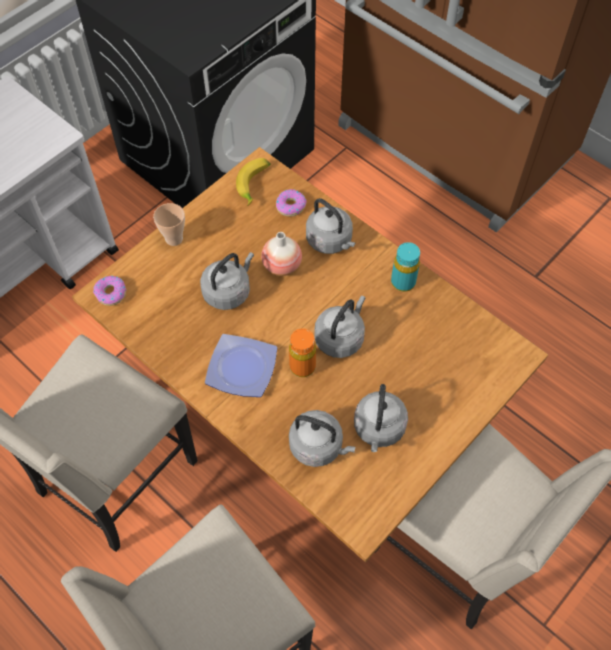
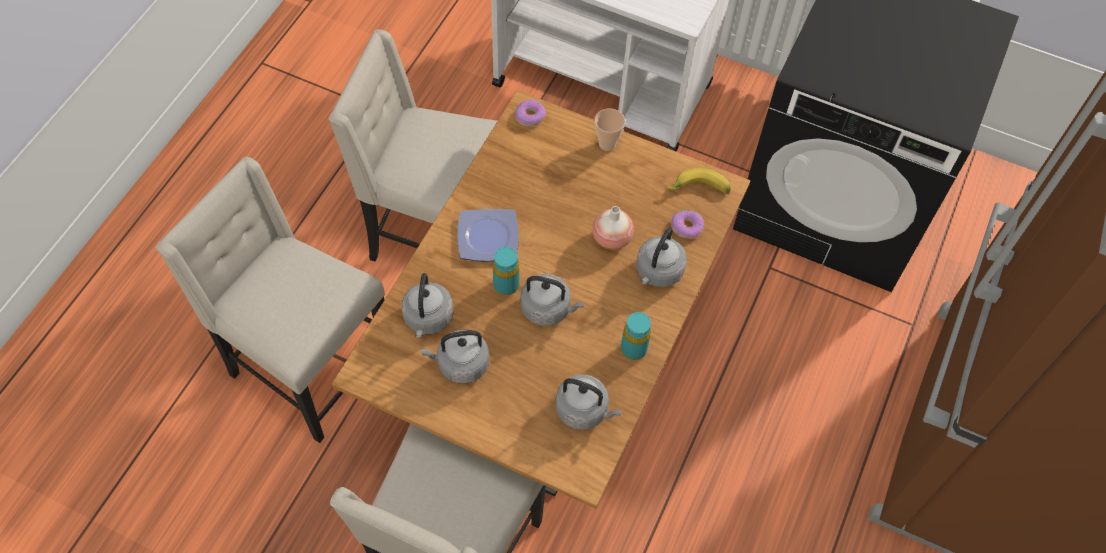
camera: 70 degrees right, 0 degrees up
(228, 291) = (565, 204): grey kettle -> grey kettle (584, 410)
(302, 366) = (506, 285): orange bottle -> turquoise bottle

